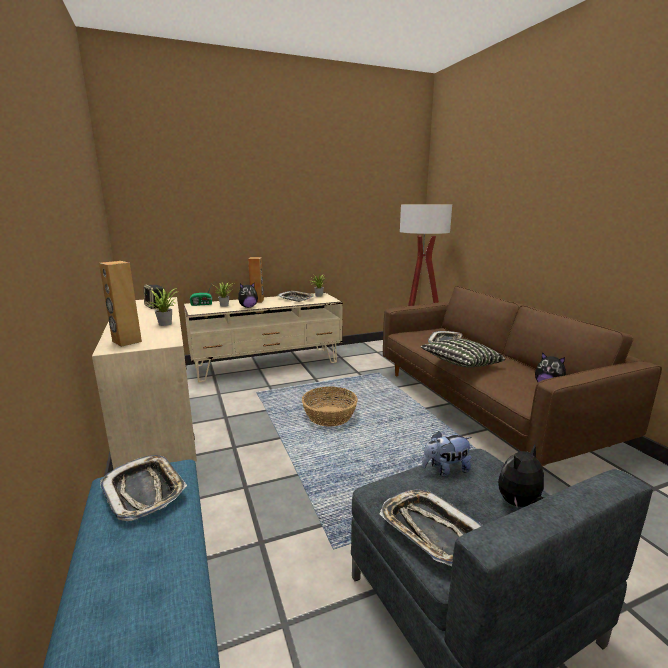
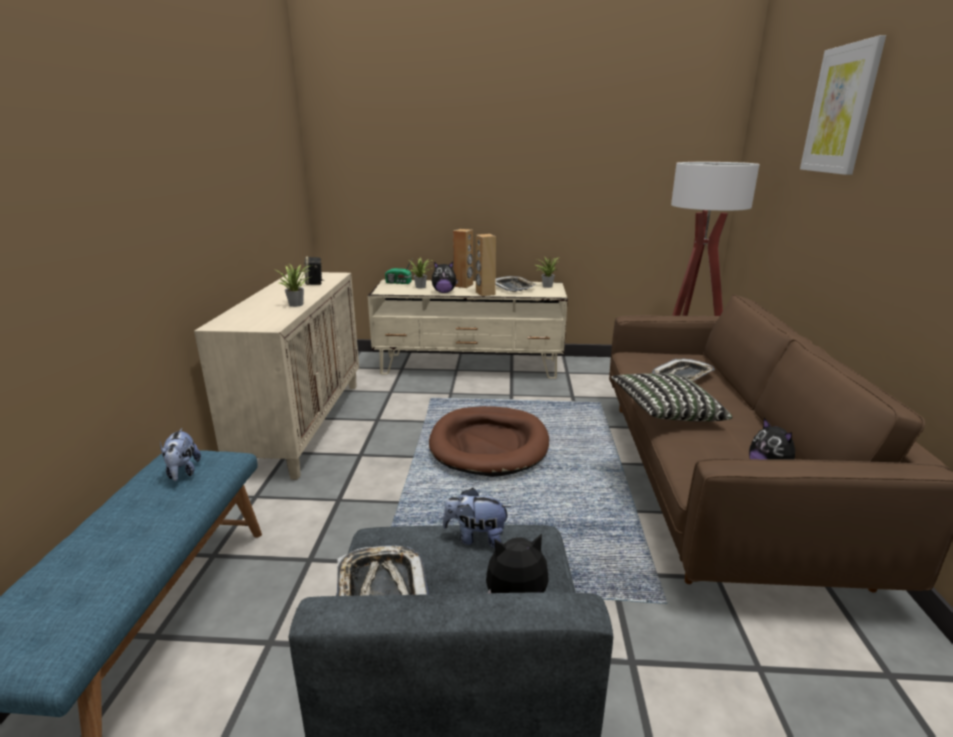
camera: 25 degrees right, 5 degrees up
(126, 341) = (238, 320): brown speaker -> brown speaker (485, 293)
(145, 491) = (183, 472): tray -> plush toy
(329, 416) = (489, 445): basket -> brown dog bed
(510, 169) = (840, 110): none -> picture

